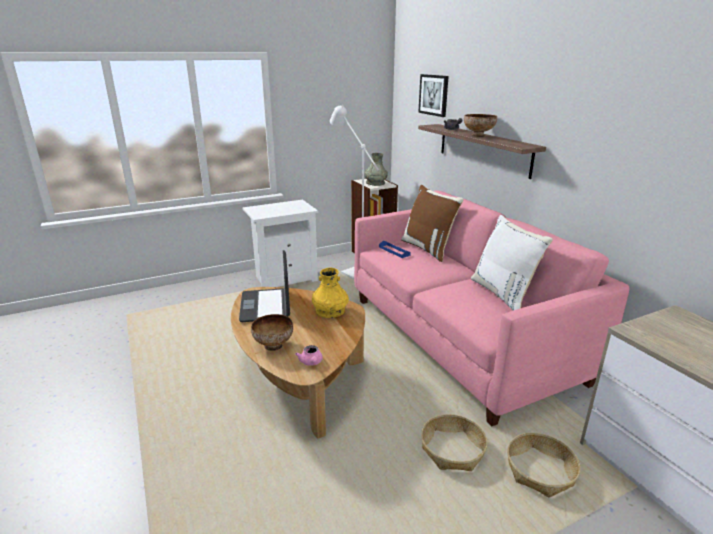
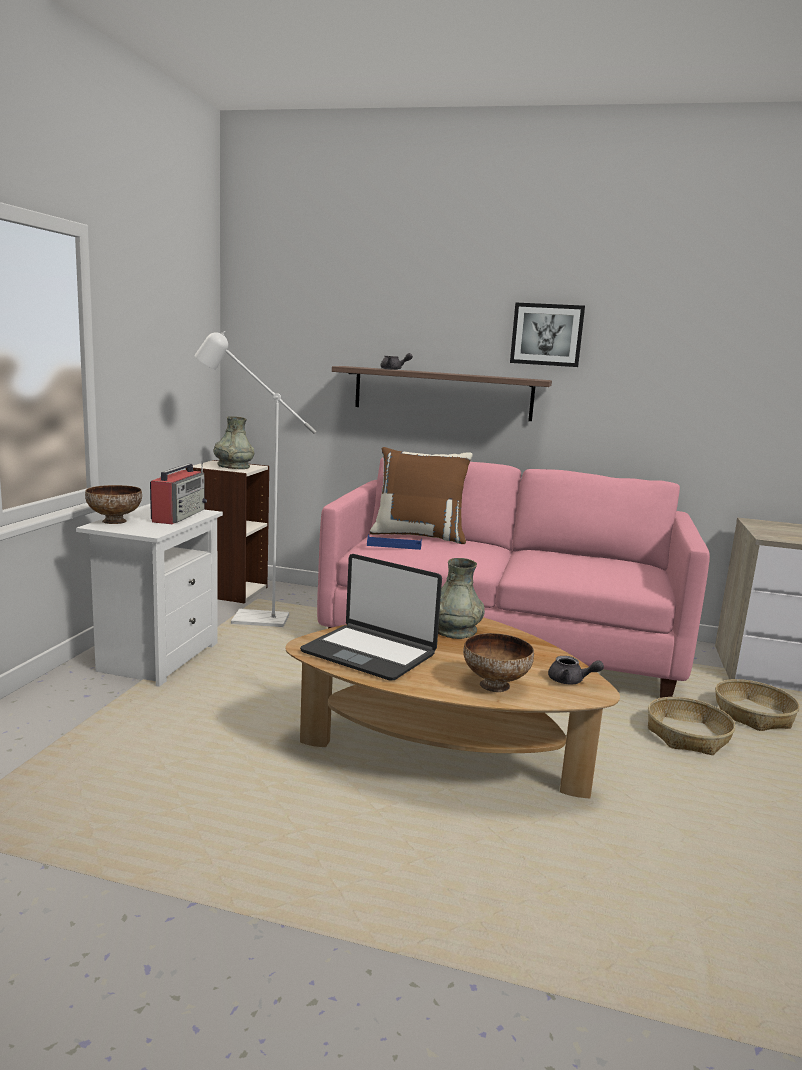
camera: 50 degrees left, 10 degrees down
(293, 209) = (179, 515): none -> radio
(311, 363) = (570, 681): pink teapot -> grey teapot
(330, 310) = (453, 630): yellow vase -> grey vase
(434, 95) = (330, 324): picture -> picture (547, 334)
(478, 136) = (452, 373): bowl -> bowl (114, 521)
(504, 294) = (580, 556): white pillow -> none

